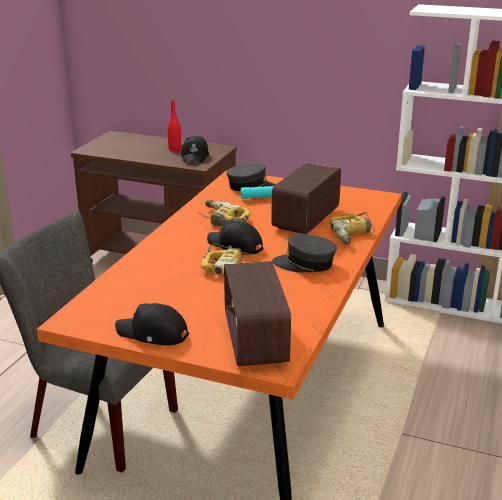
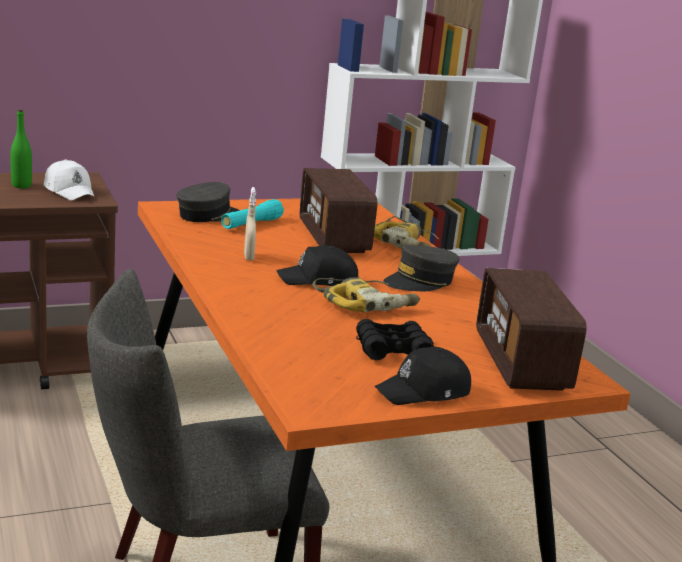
camera: 45 degrees left, 5 degrees down
(174, 149) = (21, 186): red bottle -> green bottle
(187, 303) = (392, 350): none -> black binoculars
(195, 156) = (70, 191): black cap -> white cap
(221, 220) = (248, 257): power drill -> beige spray bottle
(255, 339) = (521, 363): radio -> radio turned 45 degrees clockwise

